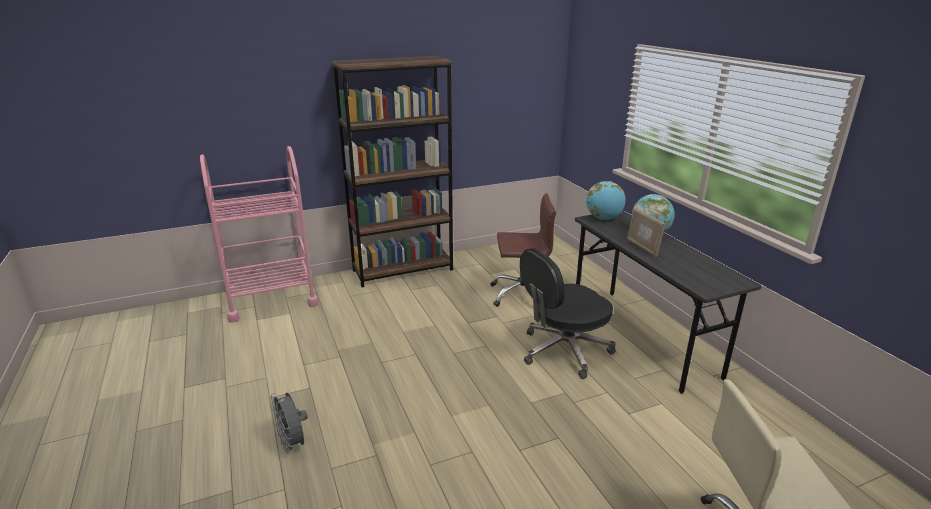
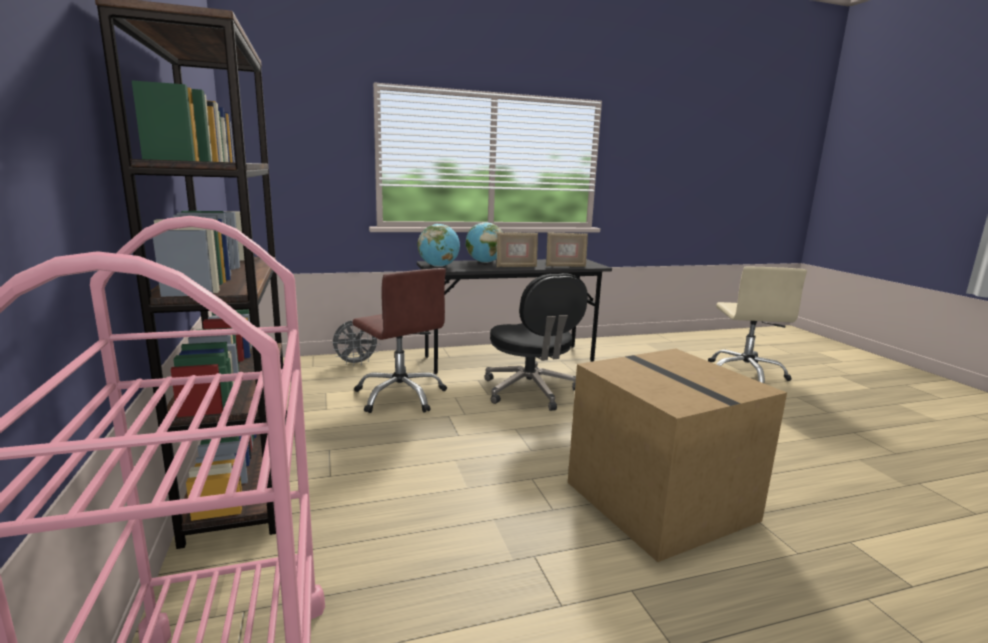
camera: 85 degrees left, 10 degrees down
(293, 444) = (777, 598): grey fan -> grey fan (356, 363)
(393, 407) = (656, 500): none -> cardboard box
(522, 294) = (400, 396): brown office chair -> brown office chair turned 135 degrees clockwise
(678, 272) = (565, 266): none -> picture frame

